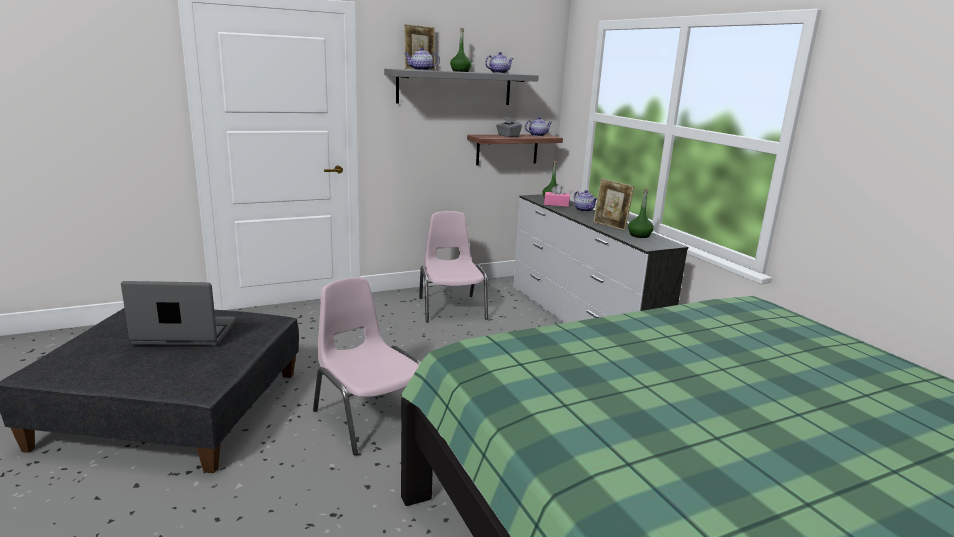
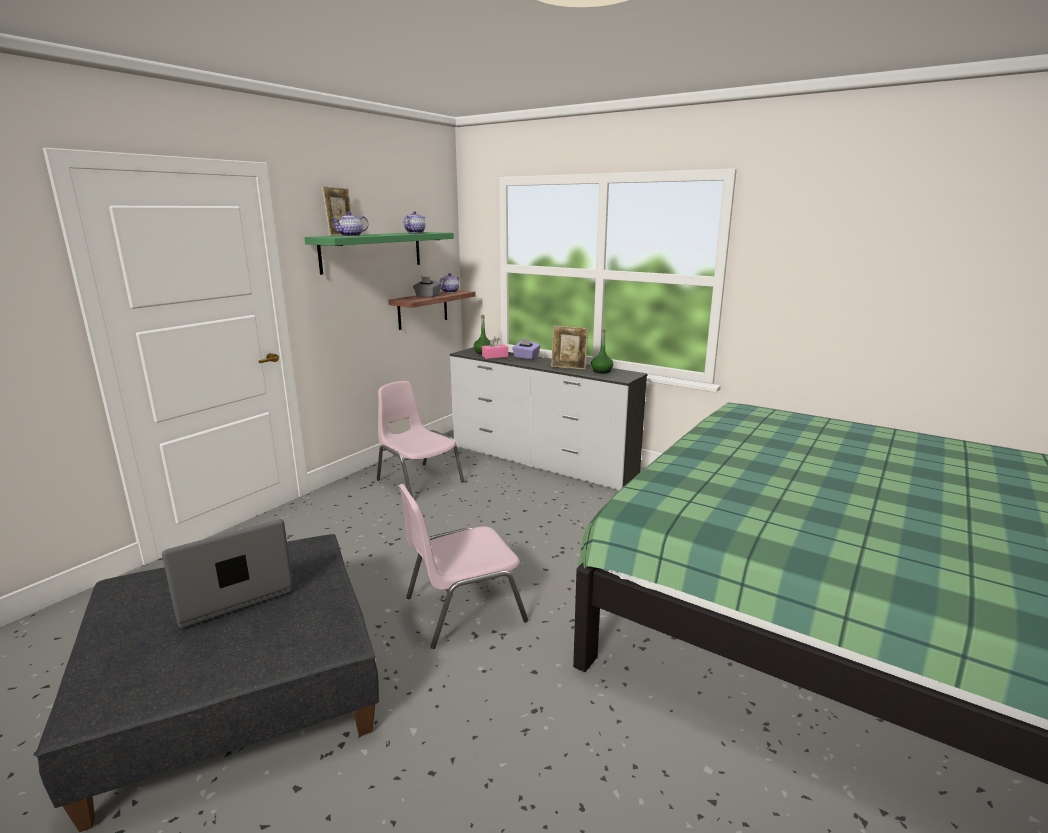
camera: 30 degrees left, 0 degrees up
(370, 416) = (462, 609): pink chair -> pink chair turned 45 degrees counterclockwise
(455, 87) = (372, 251): grey shelf -> green shelf
(460, 71) = (380, 234): green bottle -> none
(584, 210) = (526, 357): teapot -> purple tissue box

